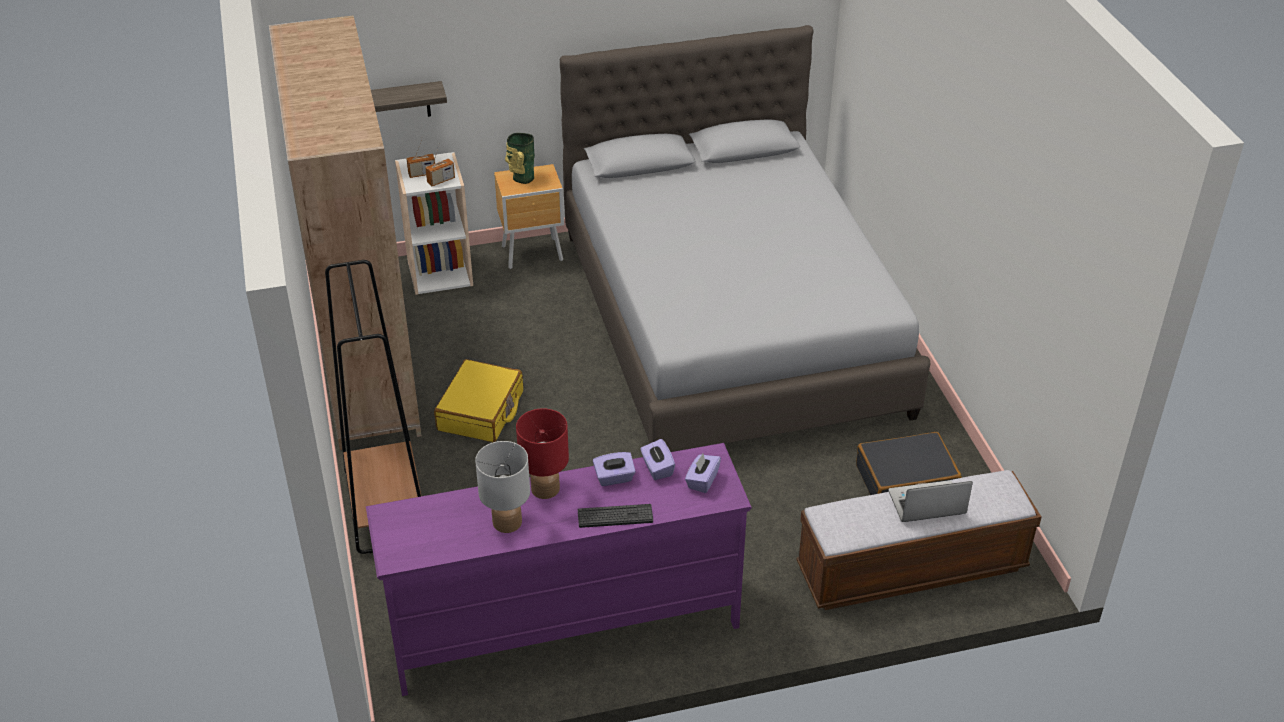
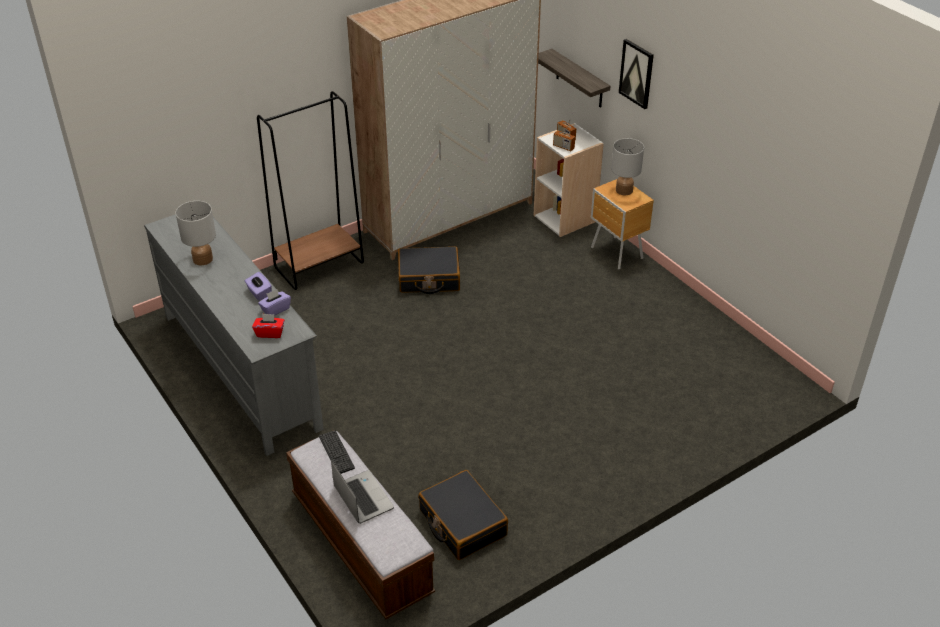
camera: 70 degrees right, 0 degrees up
(481, 411) = (429, 278): yellow suitcase -> black suitcase
(484, 41) = (637, 73): none -> picture
(522, 177) = (623, 190): vase -> grey table lamp
(544, 489) = (238, 266): red table lamp -> none
(564, 627) = (241, 370): purple dresser -> grey dresser
(615, 516) = (221, 302): keyboard -> keyboard (336, 452)
(702, 481) = (270, 333): purple tissue box -> red tissue box
(730, 321) = (605, 375): grey bed -> none

